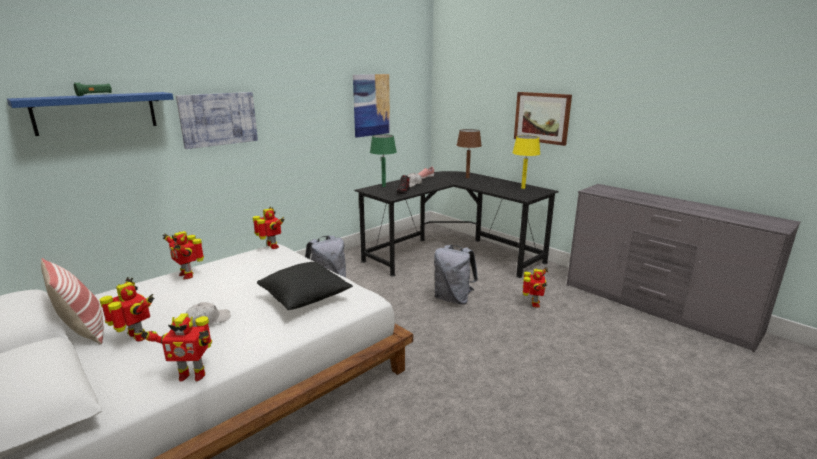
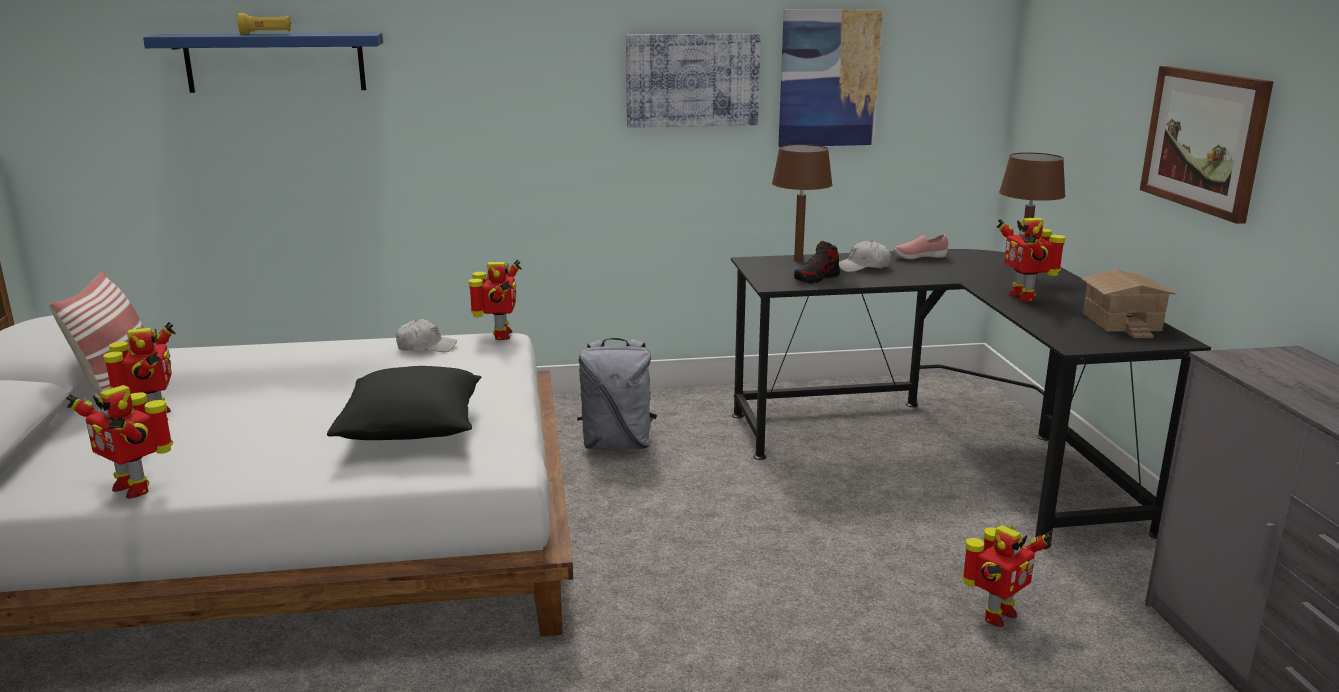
camera: 35 degrees right, 0 degrees up
(95, 95) = (266, 34): green flashlight -> yellow flashlight
(187, 275) = (328, 349): toy robot -> toy robot (1023, 297)
(207, 321) = (249, 422): white cap -> white cap (426, 347)
(218, 119) = (477, 86): picture -> picture (692, 80)
(384, 186) = (798, 260): green table lamp -> brown table lamp
(453, 299) = (822, 542): grey backpack -> none
(523, 188) = (1119, 322): yellow table lamp -> toy house

